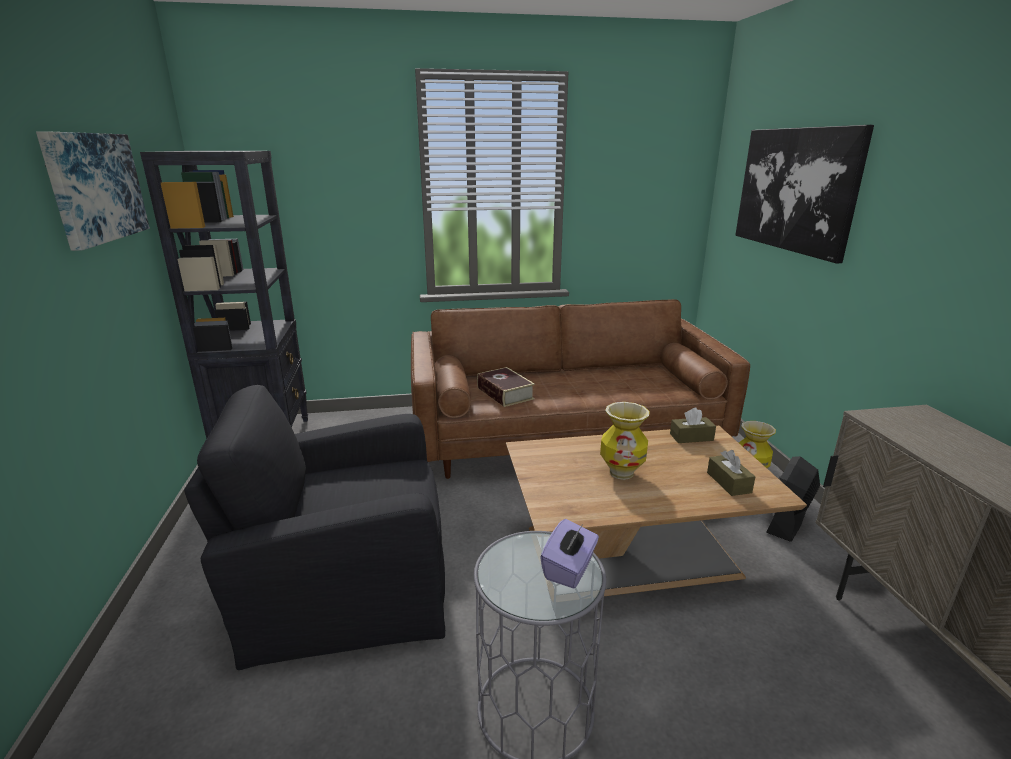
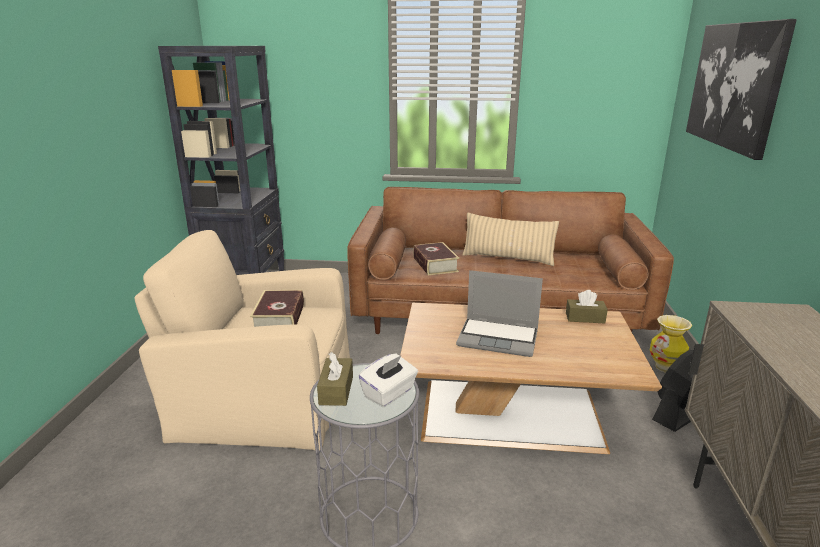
camera: 15 degrees right, 0 degrees up
(95, 187) = (116, 72): picture -> none
(345, 581) = (263, 397): black armchair -> beige armchair
(362, 484) = (279, 319): none -> book
(569, 569) = (389, 393): purple tissue box -> white tissue box
(575, 377) = (508, 258): none -> beige pillow
(621, 473) = (499, 338): vase -> laptop
(728, 482) = (595, 358): brown tissue box -> brown tissue box (336, 390)

